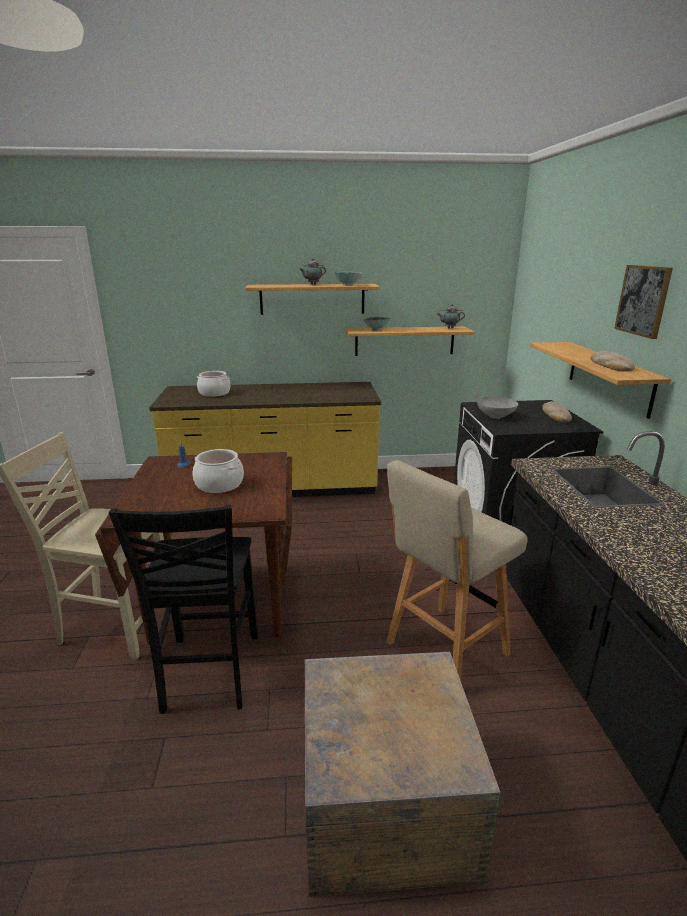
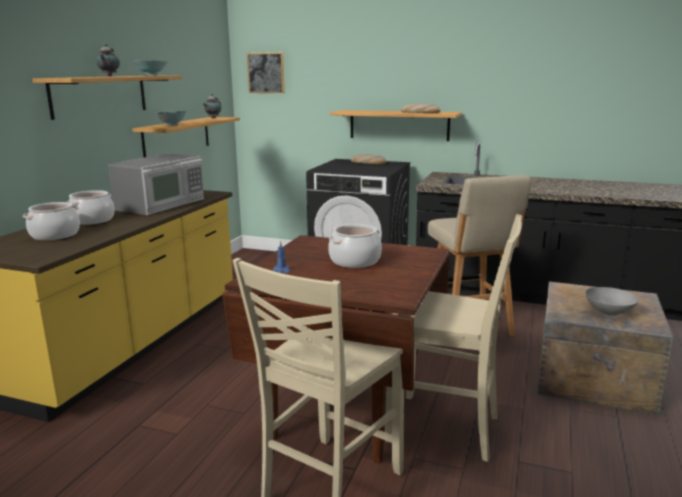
camera: 65 degrees left, 5 degrees down
(209, 673) = (446, 428): black chair -> beige chair
(255, 391) = (92, 220): none -> cooking pot
(314, 394) = (162, 204): none -> microwave
(495, 416) = (353, 170): grey bowl -> grey bowl (608, 312)
(643, 300) = (420, 68): picture -> picture (266, 73)

